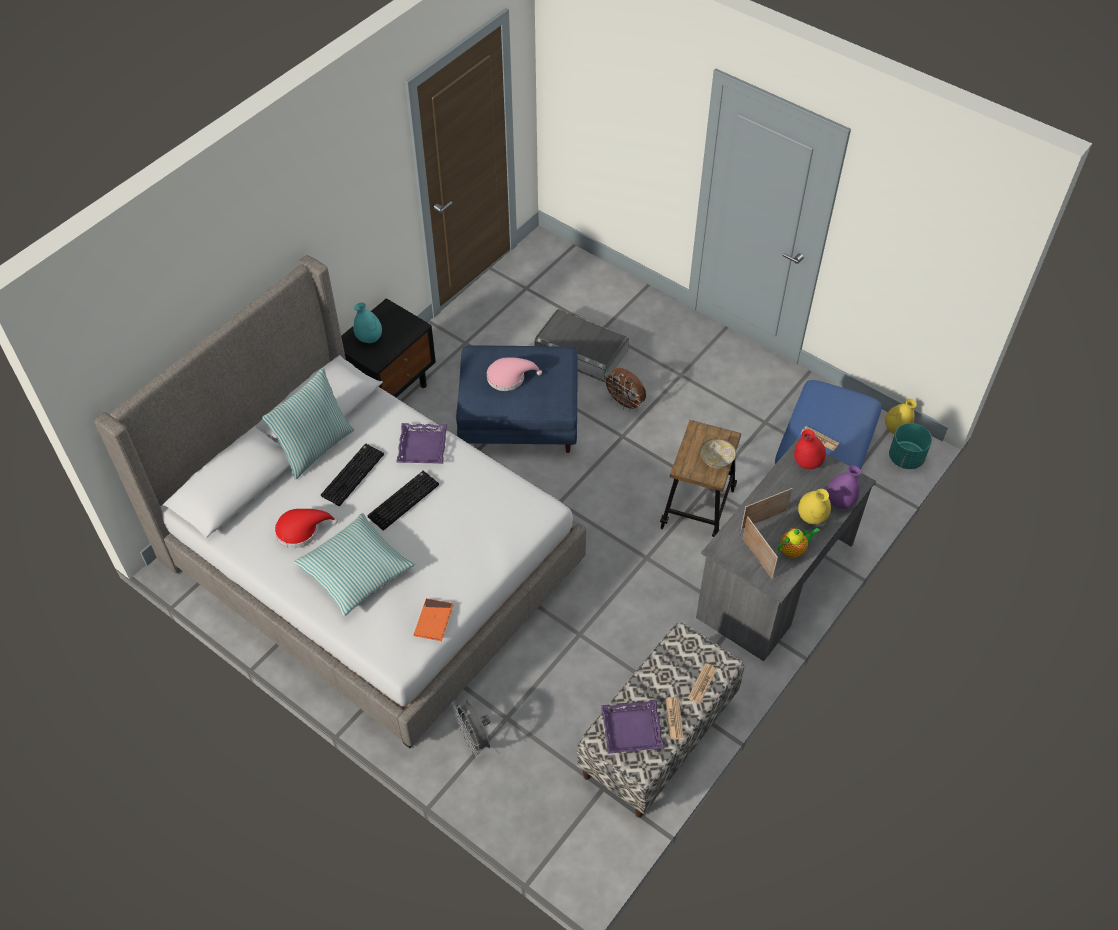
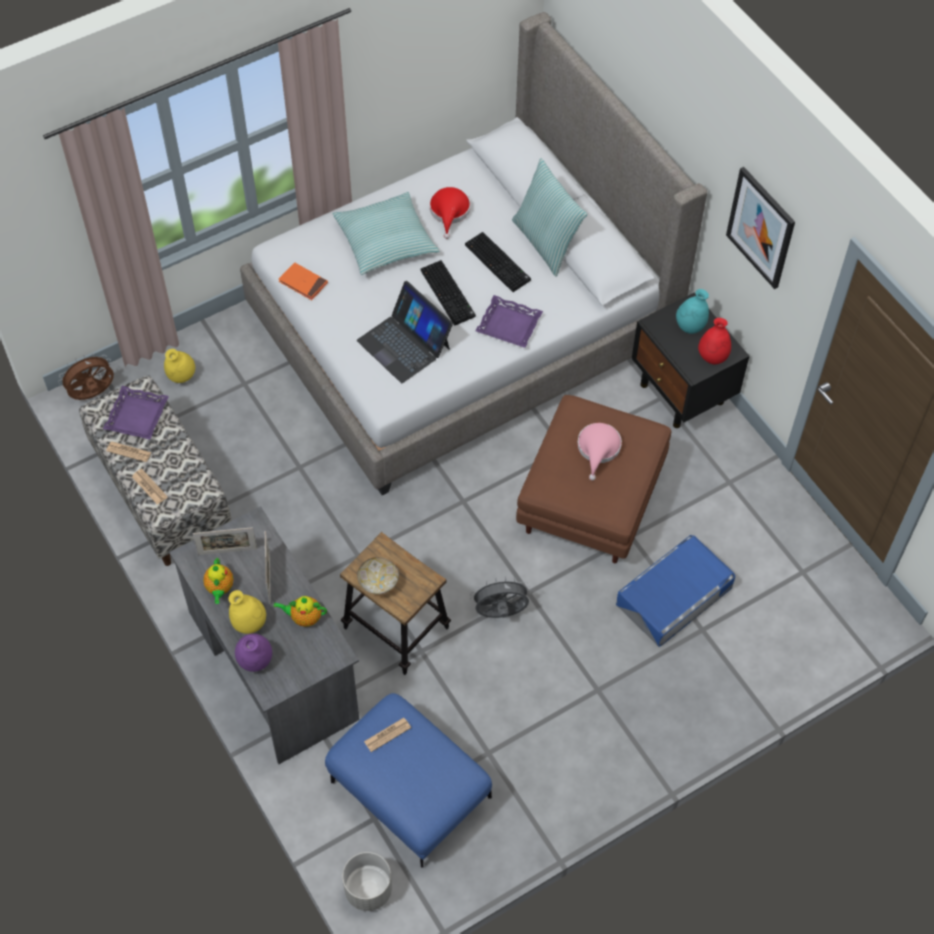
camera: 110 degrees right, 5 degrees up
(350, 200) = (761, 227): none -> picture
(475, 515) = (404, 344): none -> laptop
(475, 739) = (236, 355): grey fan -> grey fan (500, 614)
(520, 420) = (591, 501): blue ottoman -> brown ottoman
(581, 351) = (674, 596): grey storage box -> blue storage box
(625, 404) = (574, 612): brown fan -> brown fan (93, 394)
(784, 483) = (304, 617): none -> teapot
(807, 463) = (319, 652): red vase -> red vase (712, 357)
(896, 429) = (416, 903): yellow vase -> yellow vase (181, 376)
(906, 458) = (368, 890): turquoise planter -> grey planter

